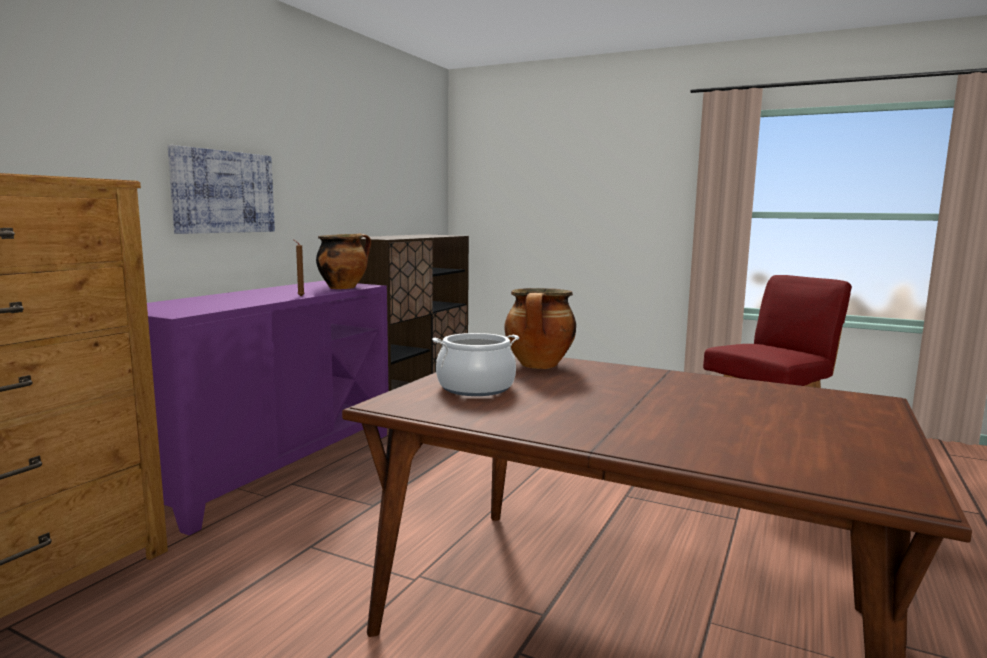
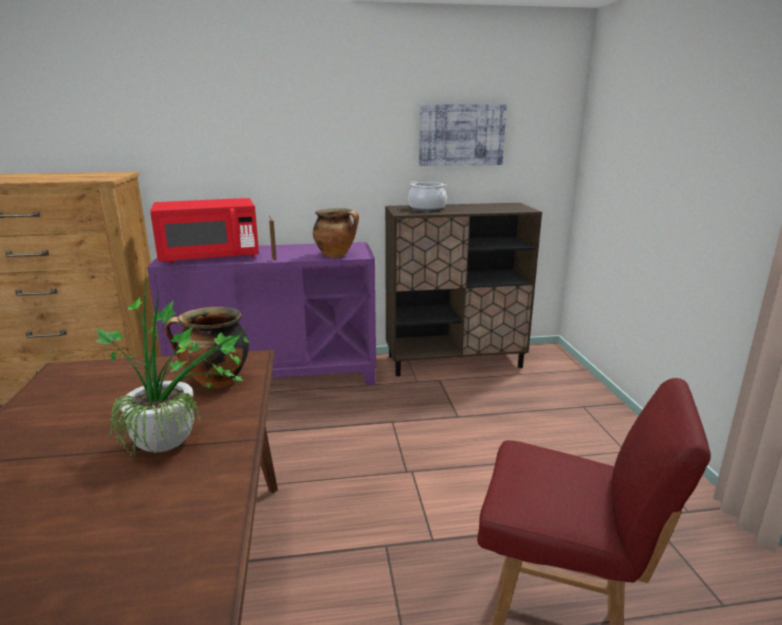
camera: 55 degrees right, 10 degrees up
(214, 304) = (210, 257): none -> red microwave
(223, 192) = (267, 170): picture -> picture (461, 135)
(475, 387) = (120, 380): cooking pot -> cooking pot (427, 208)
(652, 384) = (178, 444): none -> potted plant

